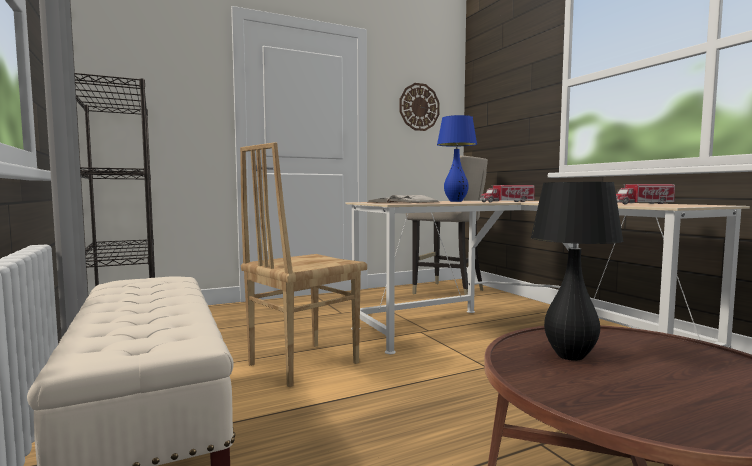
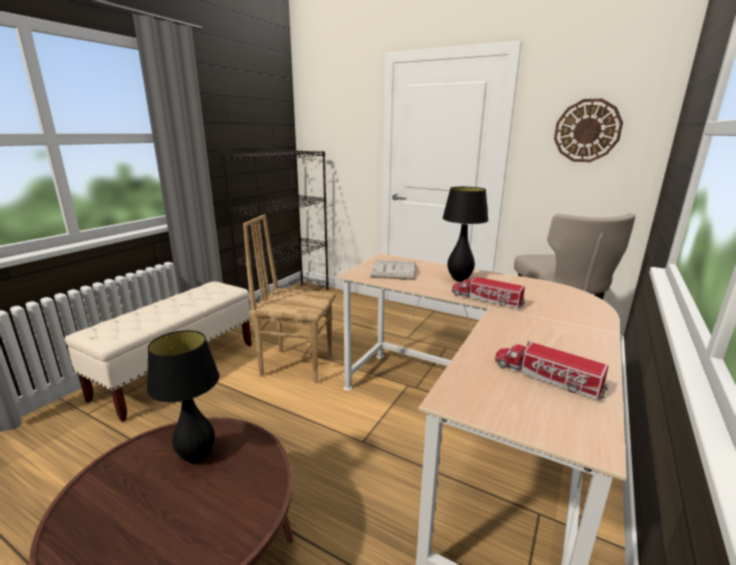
camera: 55 degrees right, 15 degrees up
(456, 201) = (459, 279): blue table lamp -> black table lamp

